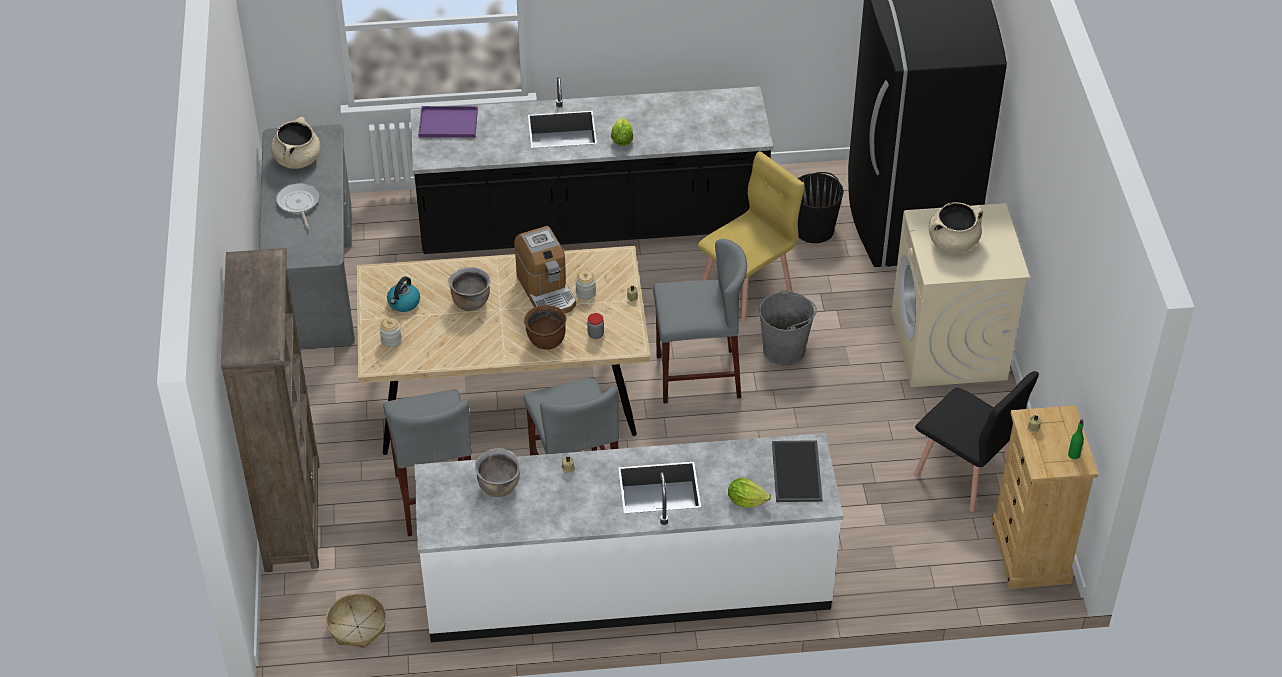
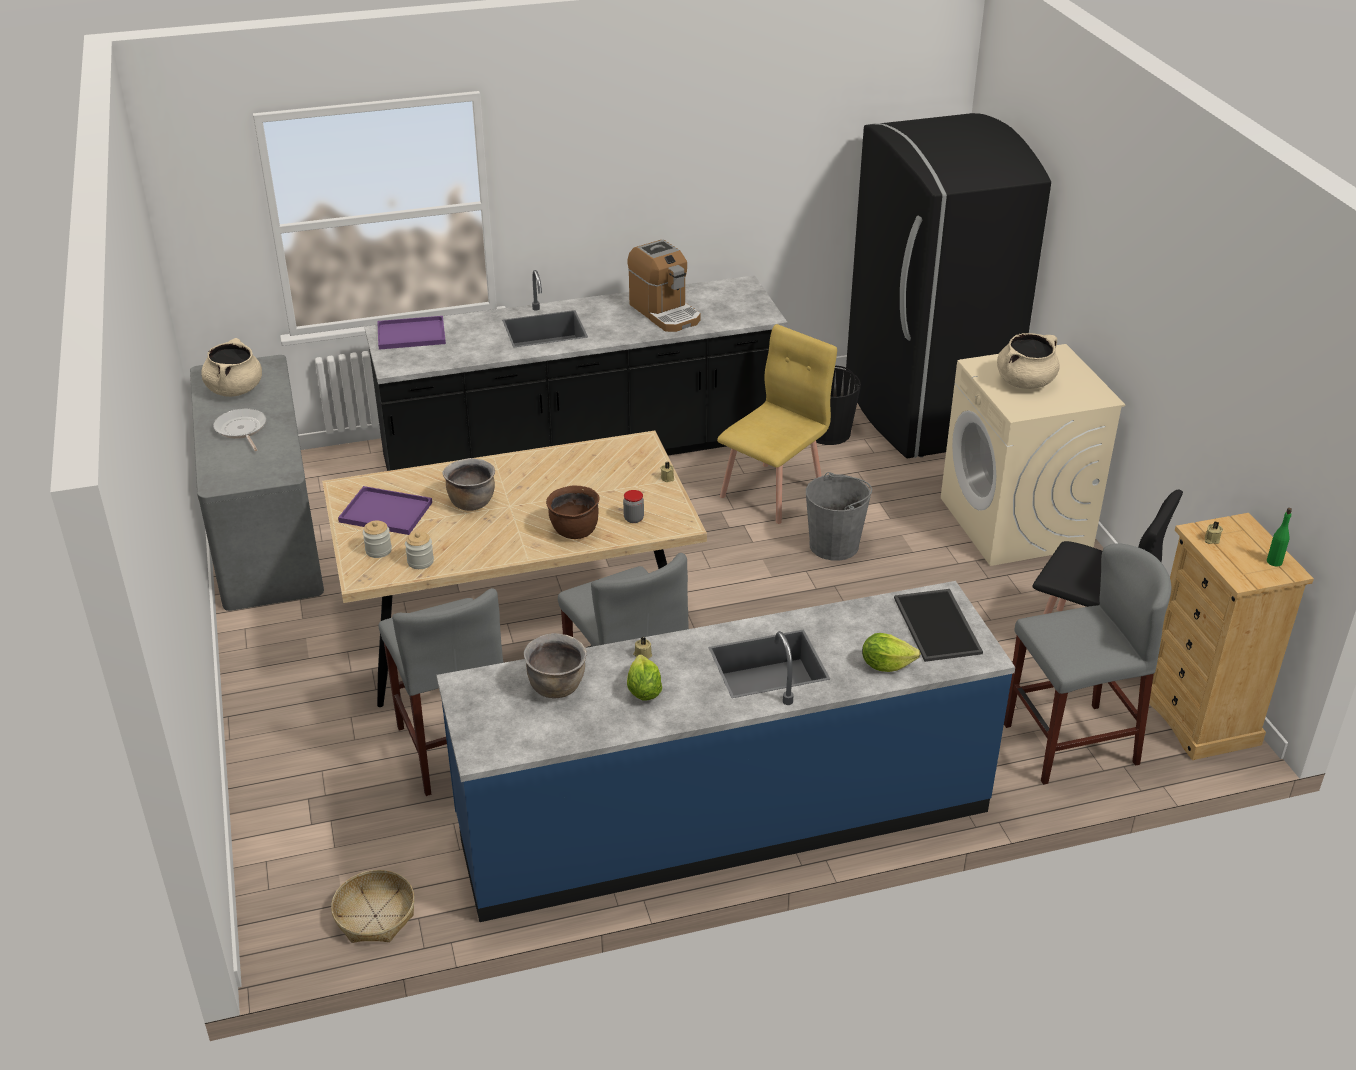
camera: 10 degrees left, 10 degrees down
(292, 515) = (268, 790): brown bookcase -> none
(403, 303) = (387, 512): kettle -> purple tray
(546, 291) = (562, 482): coffee machine -> coffee machine (665, 312)
(585, 292) = (610, 479): jar -> jar (420, 562)
(622, 140) = (616, 331): lettuce -> lettuce (643, 691)
(627, 584) = (723, 816): white counter -> blue counter
(698, 376) = (743, 582): grey stool -> grey stool (1070, 744)

